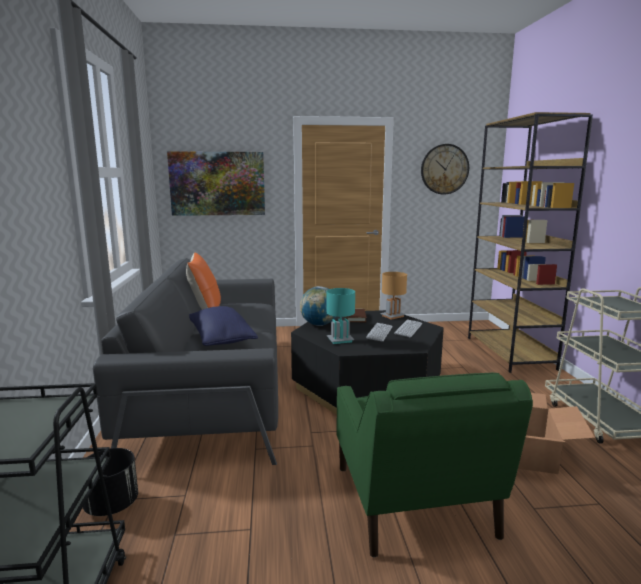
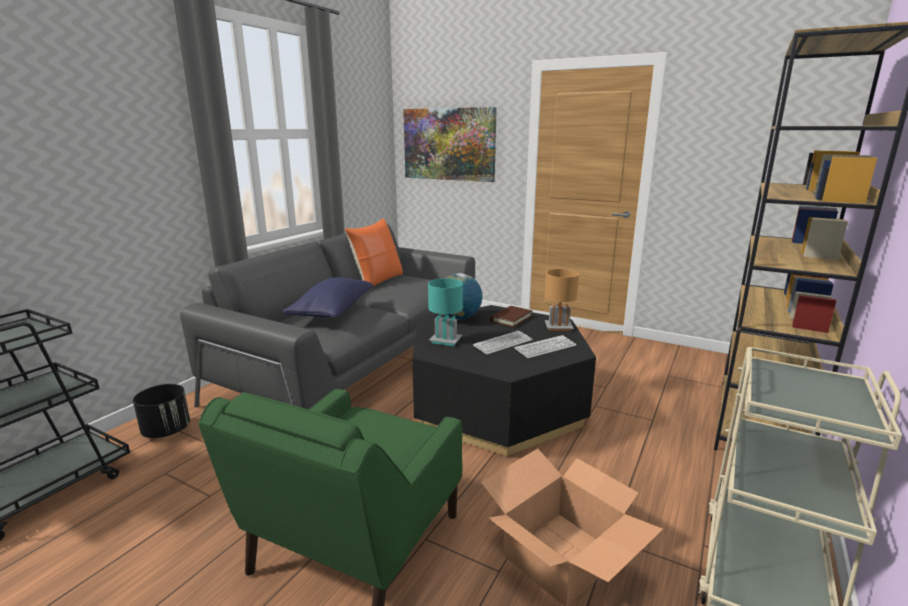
camera: 35 degrees right, 5 degrees up
(444, 169) = (745, 128): wall clock -> none

